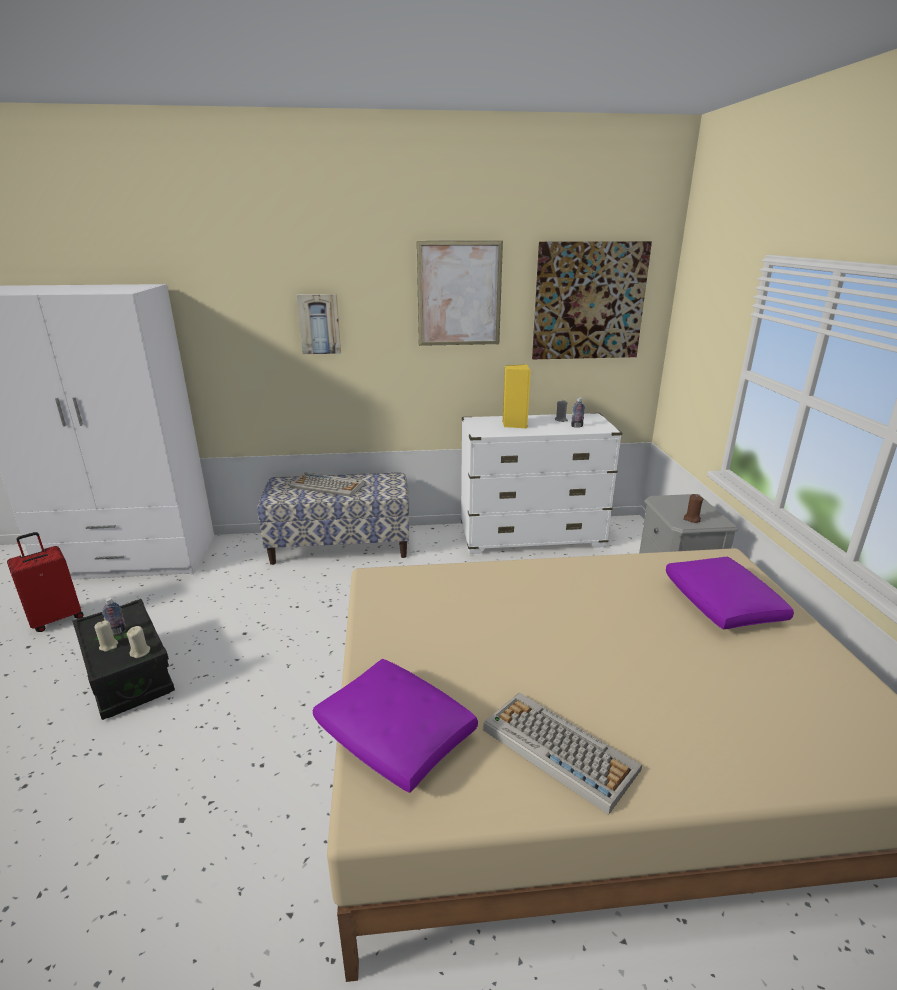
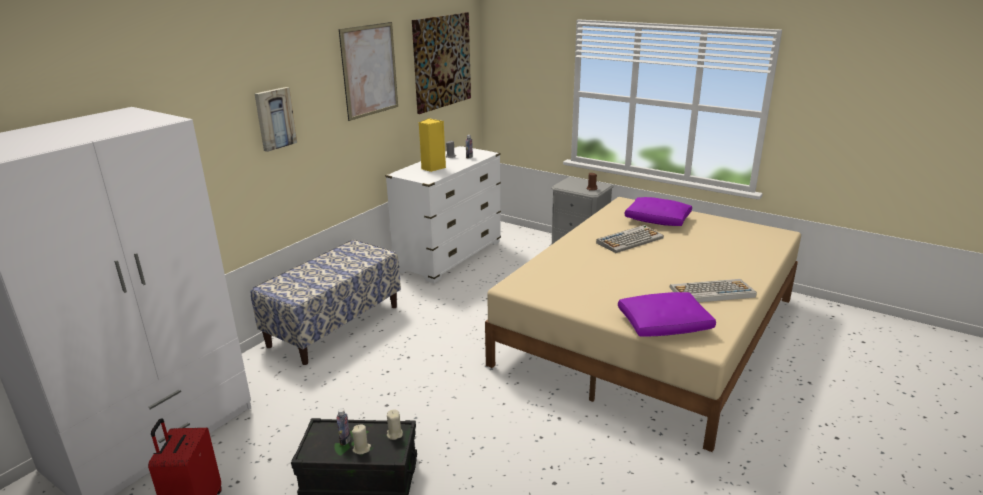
camera: 50 degrees left, 0 degrees up
(328, 486) = (319, 271): keyboard -> keyboard (630, 240)

